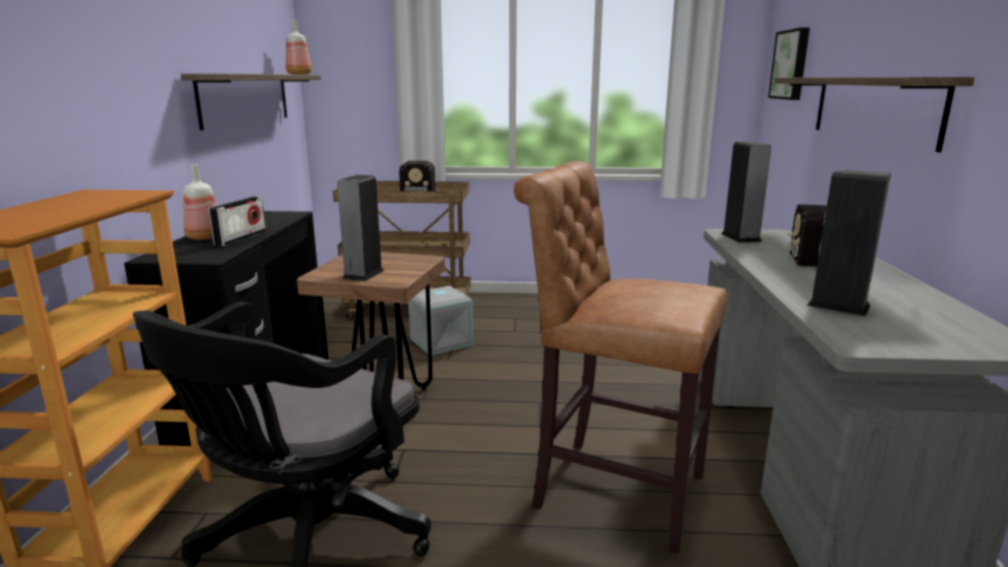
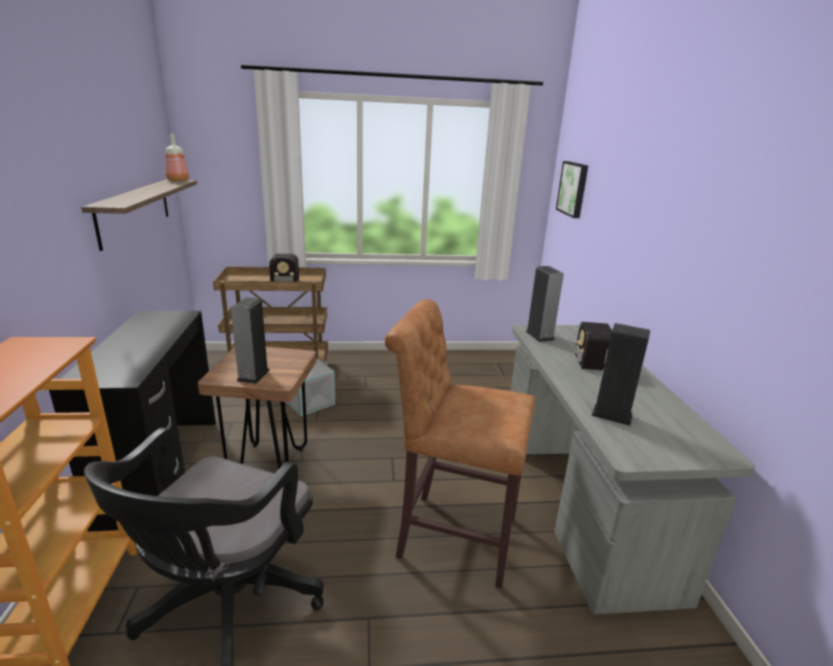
camera: 10 degrees left, 5 degrees up
(205, 238) = (114, 351): bottle -> none
(240, 238) = (146, 350): radio -> none
(873, 108) = (633, 245): shelf -> none

